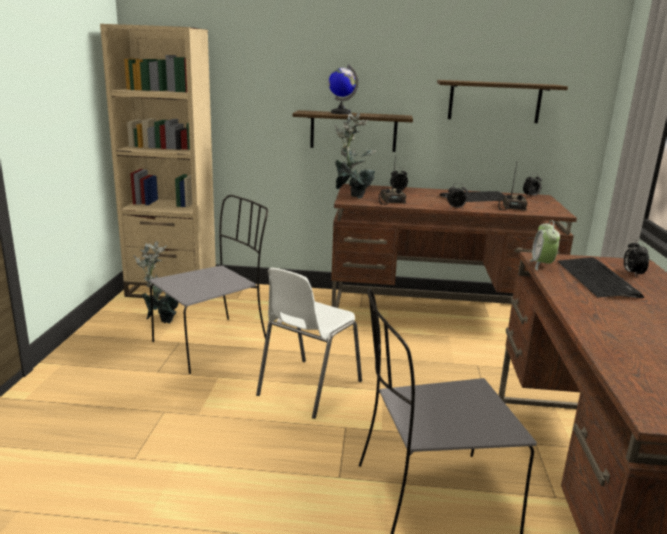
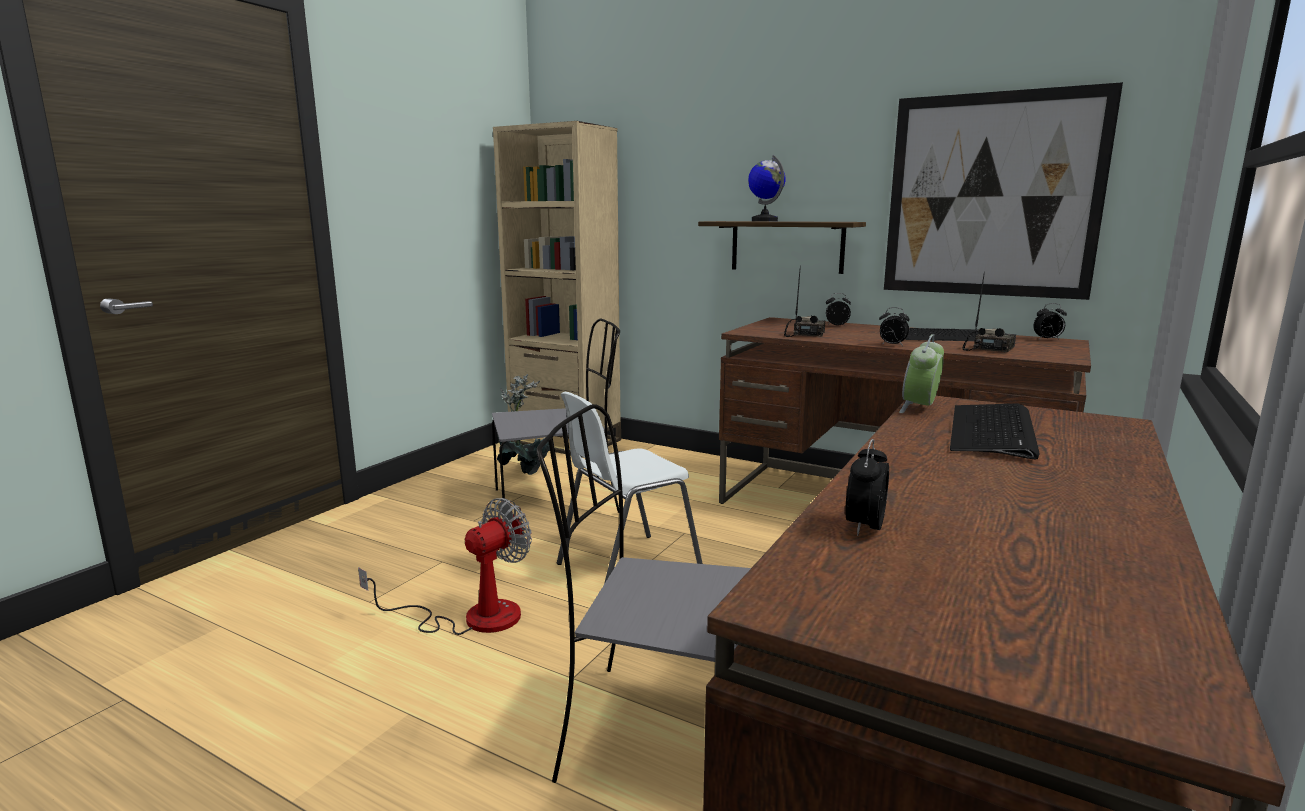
camera: 25 degrees right, 5 degrees down
(230, 451) = (472, 617): none -> fan
(352, 196) = (758, 328): potted plant -> none
(494, 101) = (991, 196): shelf -> picture
(632, 274) = (1076, 432): alarm clock -> alarm clock (864, 527)

